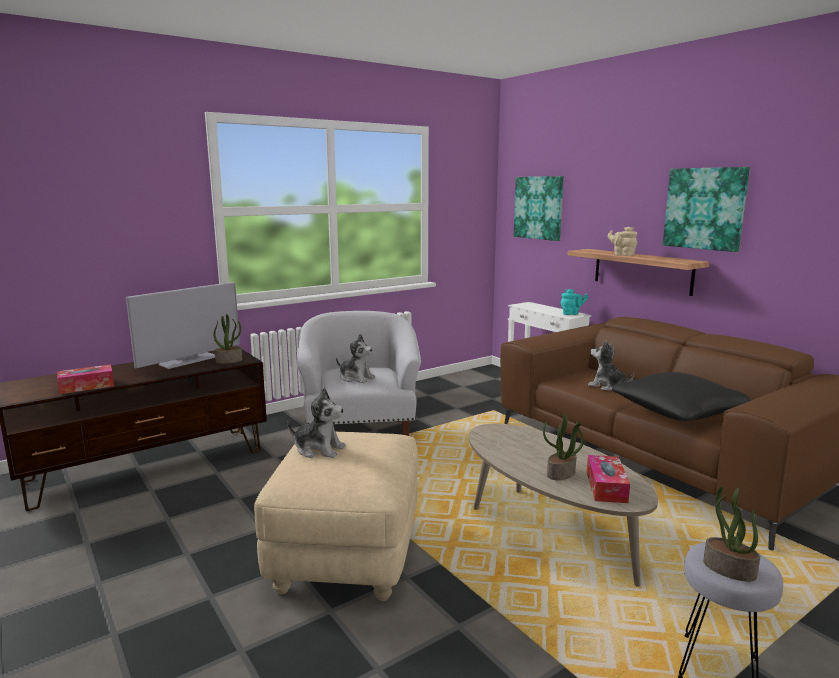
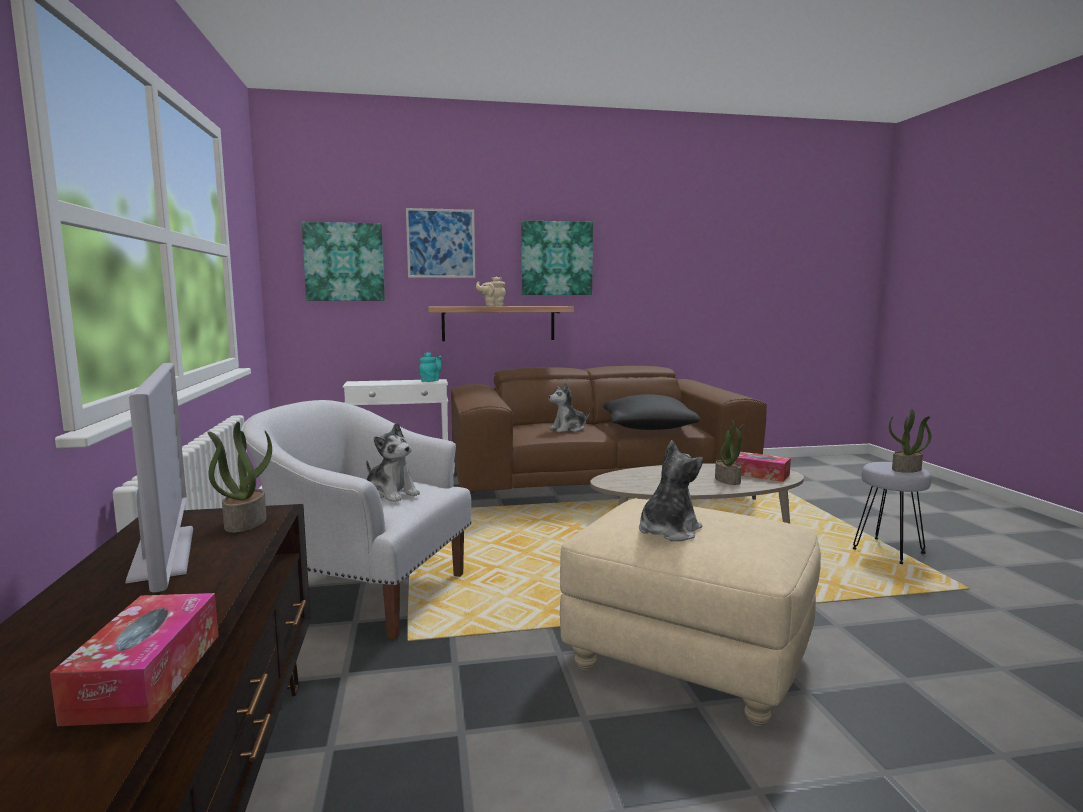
camera: 65 degrees left, 5 degrees down
(356, 378) = (391, 494): plush toy -> plush toy turned 75 degrees clockwise
(603, 192) = (441, 243): none -> picture

